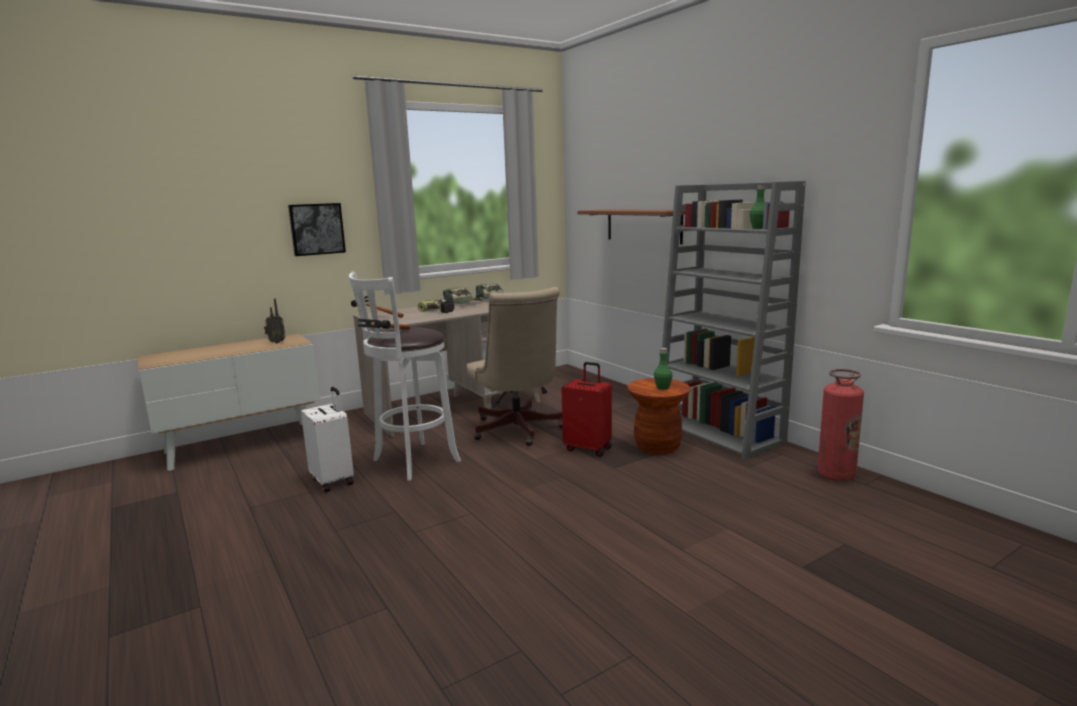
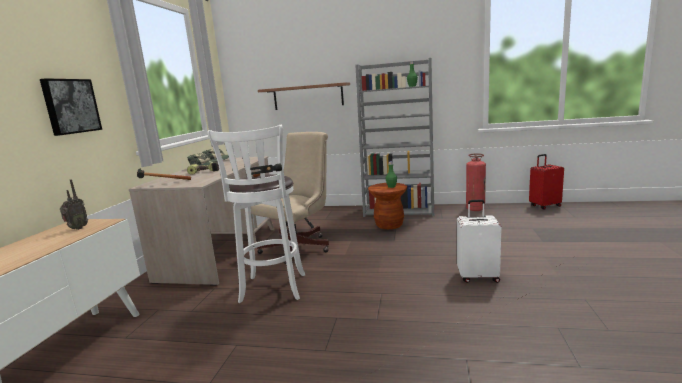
camera: 45 degrees left, 0 degrees up
(333, 481) = (239, 328): white suitcase -> white suitcase (477, 276)
(518, 431) = (300, 246): beige office chair -> beige office chair turned 75 degrees counterclockwise
(588, 448) = (360, 238): red suitcase -> red suitcase (544, 206)

